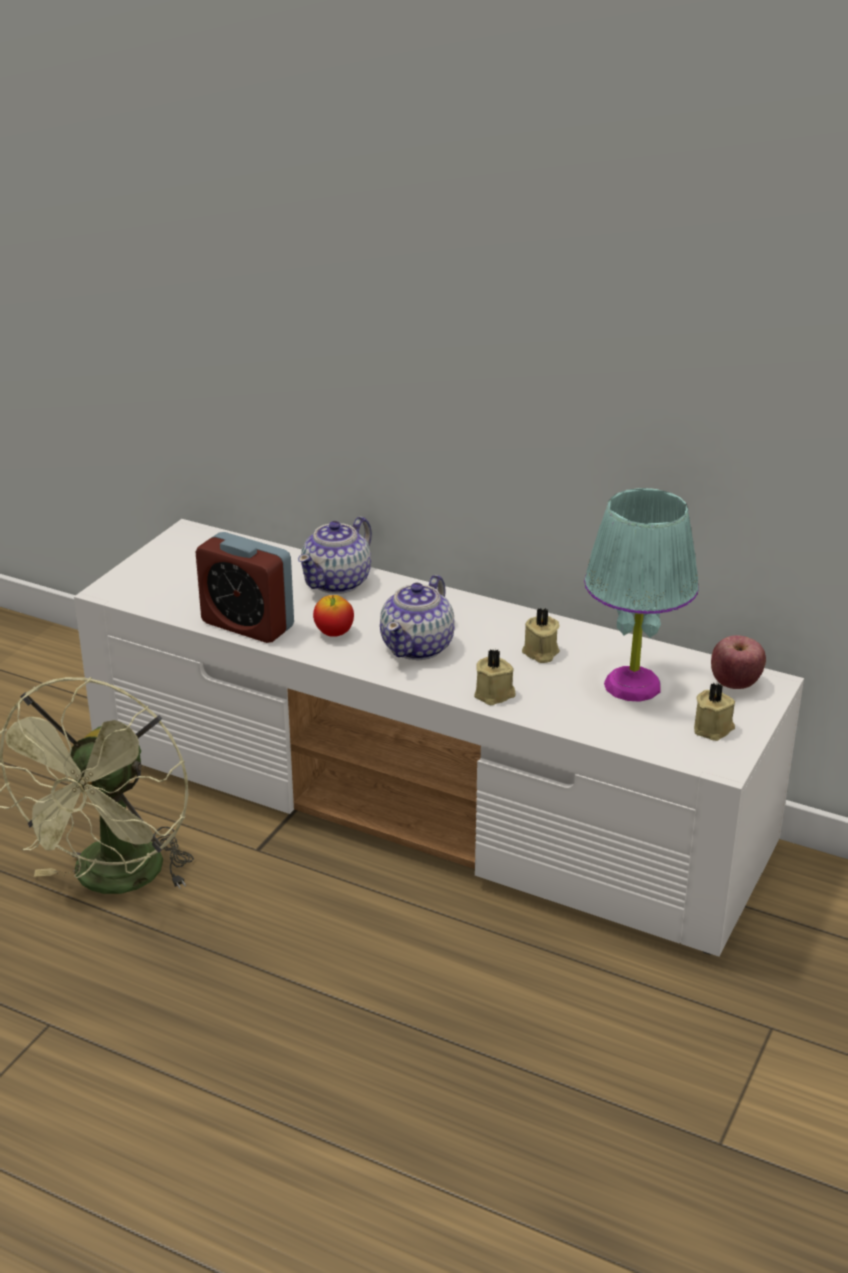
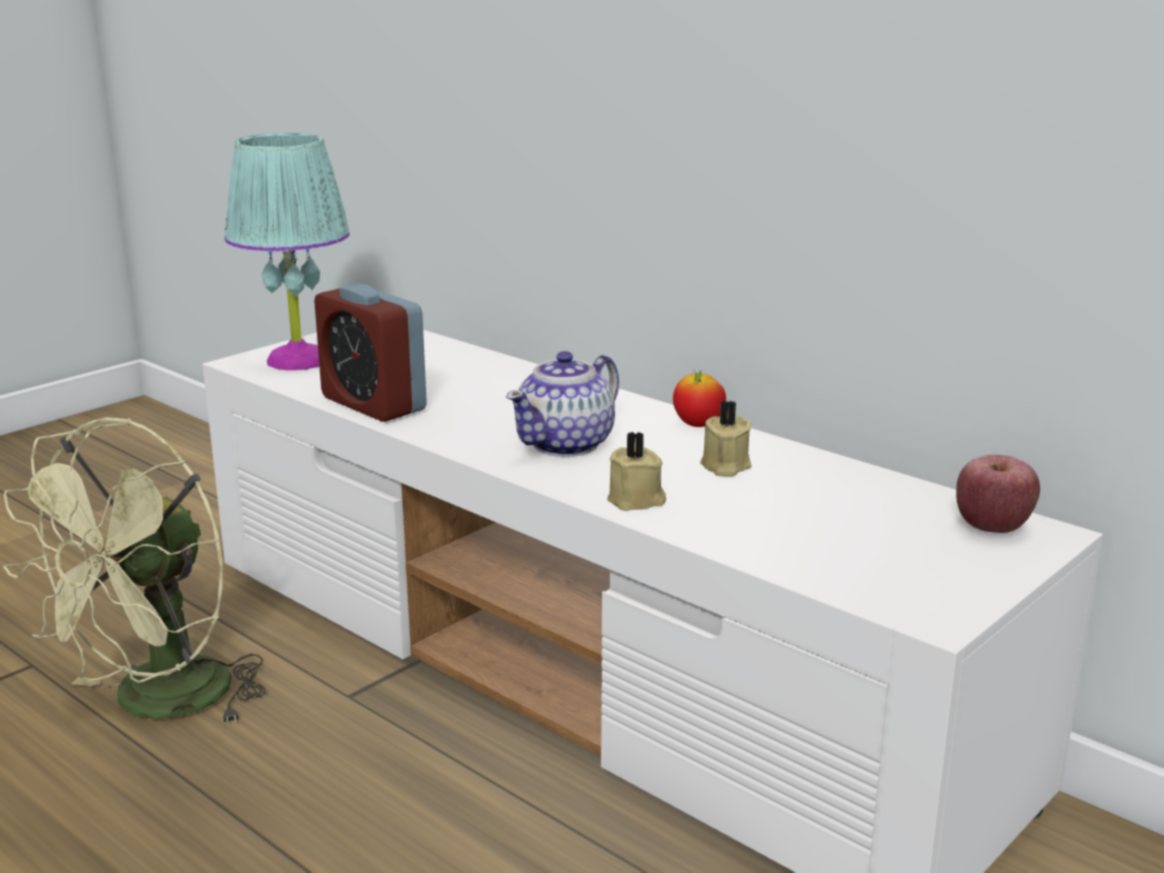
camera: 15 degrees right, 10 degrees down
(334, 633) = (470, 422): apple -> apple (698, 425)
(338, 582) = (510, 379): teapot -> none
(633, 686) = (838, 513): turquoise table lamp -> turquoise table lamp (297, 360)
(714, 729) = (939, 574): beige candle -> none

